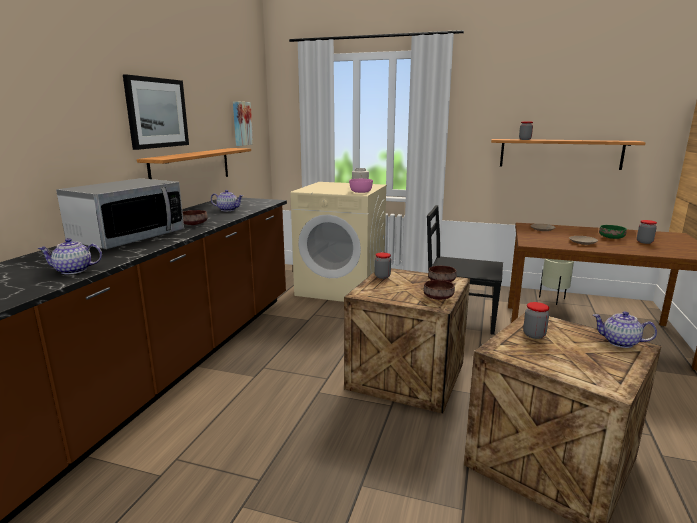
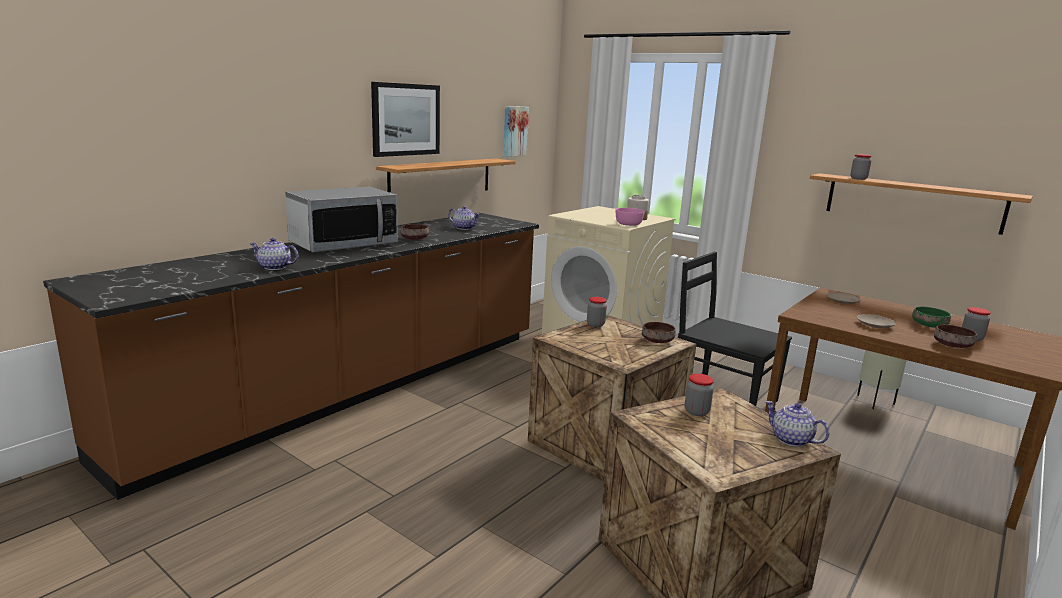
camera: 20 degrees right, 0 degrees up
(437, 297) = (633, 356): brown bowl -> brown bowl (951, 345)

